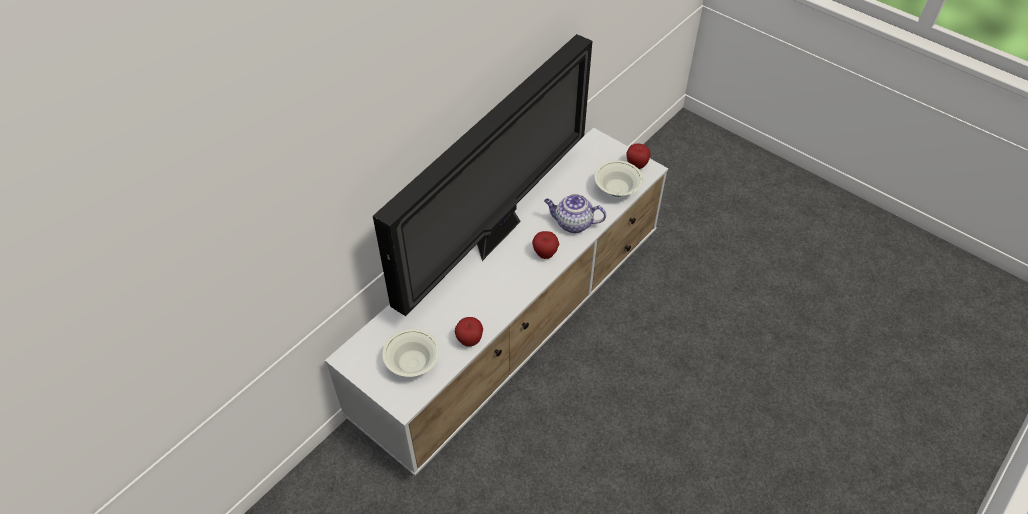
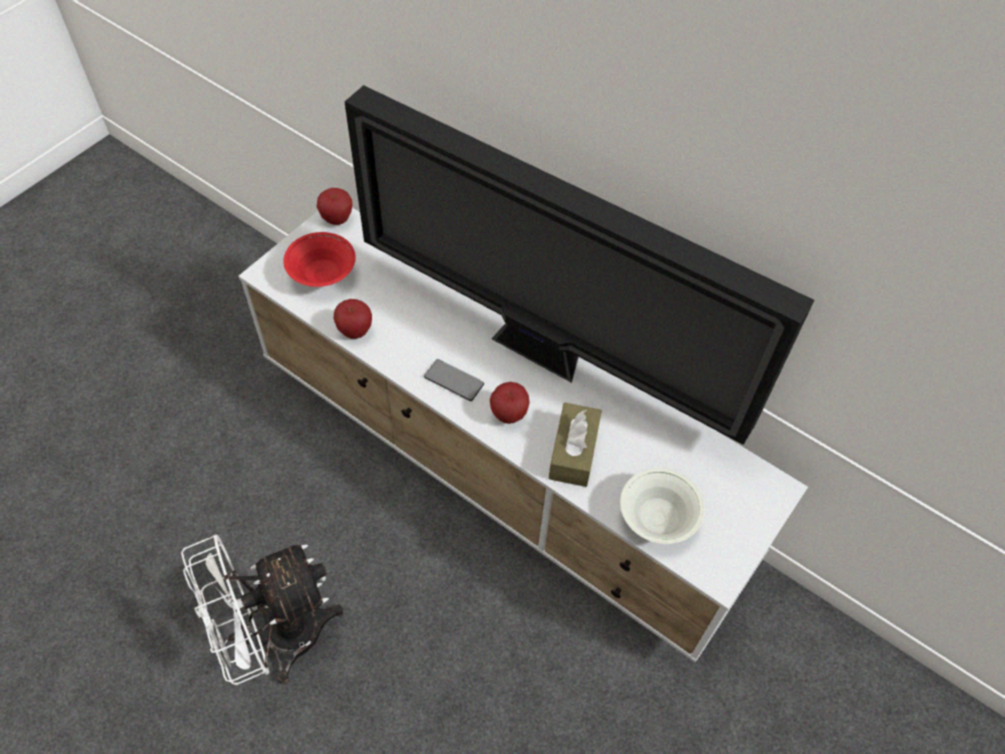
camera: 85 degrees right, 5 degrees up
(413, 364) = (322, 276): white bowl -> red bowl
(516, 282) = (454, 381): none -> phone
(572, 223) = (573, 452): teapot -> brown tissue box
(636, 165) = (724, 553): apple -> apple (337, 219)
(644, 467) = (276, 638): none -> white fan

